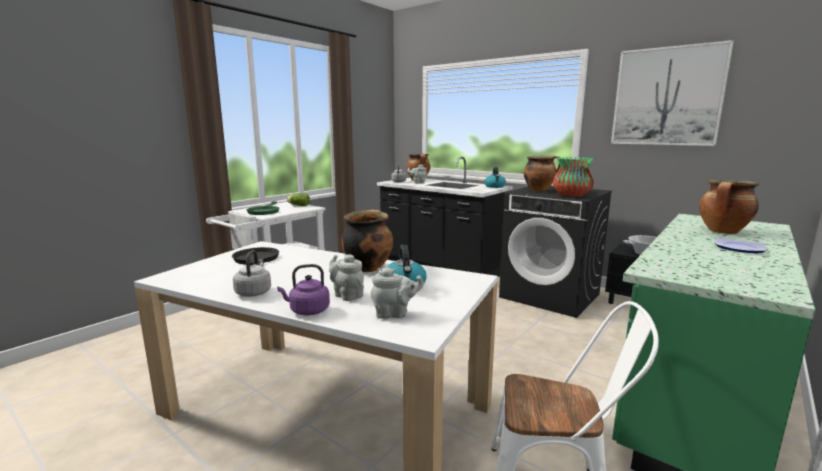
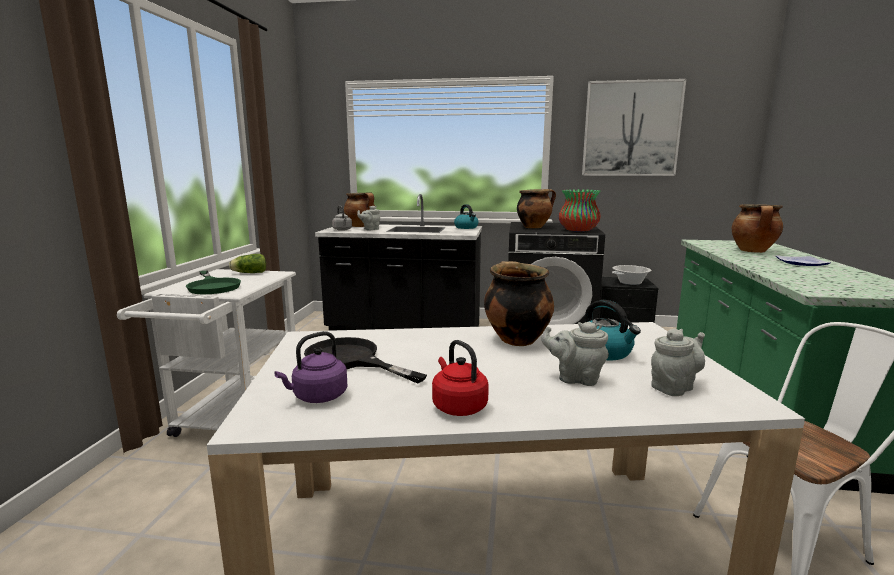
camera: 30 degrees left, 0 degrees up
(254, 292) = (458, 406): grey kettle -> red kettle
(307, 311) = (584, 411): purple kettle -> purple kettle (317, 397)

